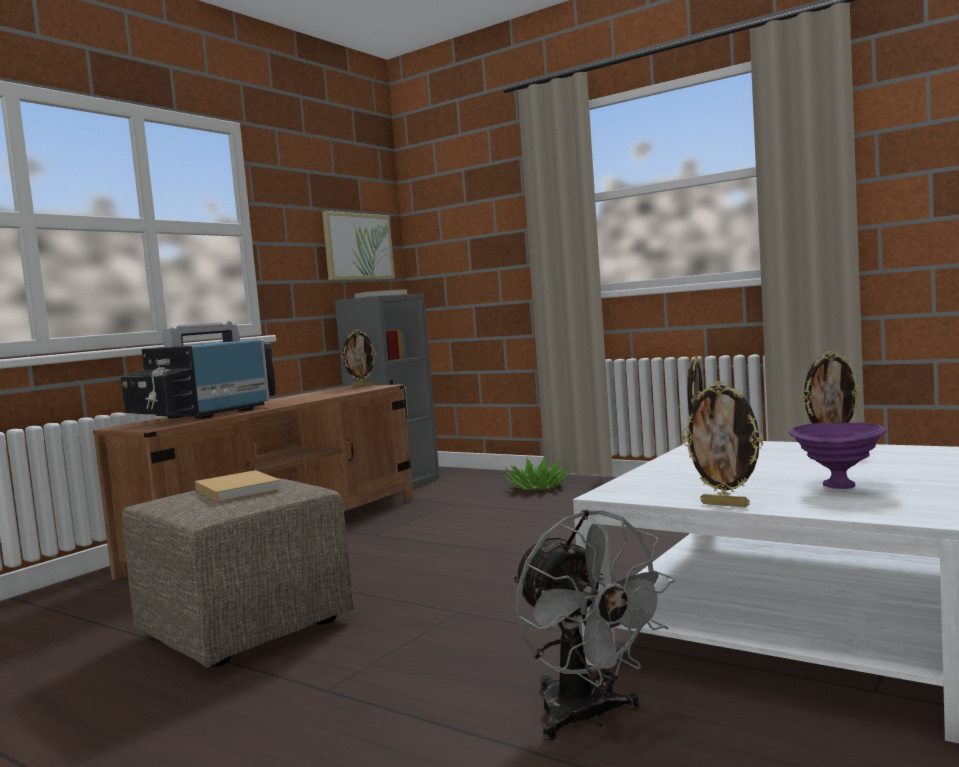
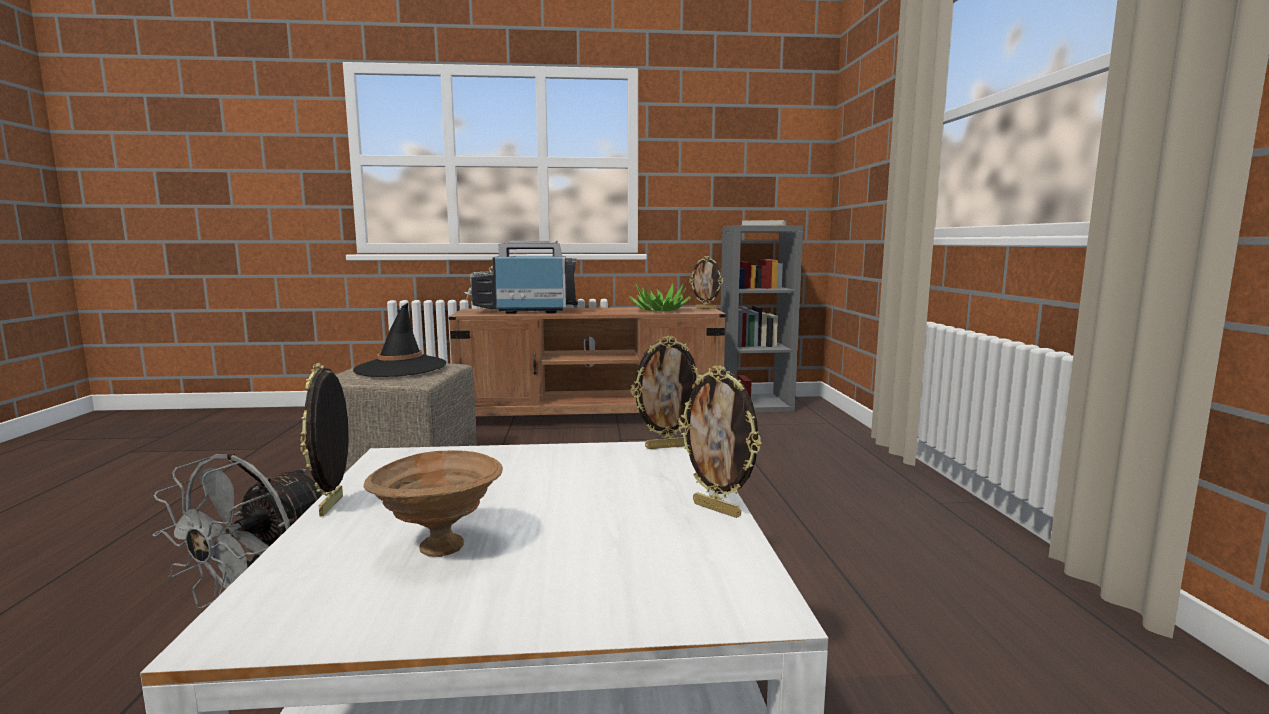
camera: 50 degrees right, 5 degrees up
(237, 489) = (400, 368): beige book -> black hat
(358, 246) = (766, 175): picture -> none
(538, 487) = (833, 449): potted plant -> potted plant (659, 310)
(839, 486) = (437, 547): purple bowl -> brown bowl

